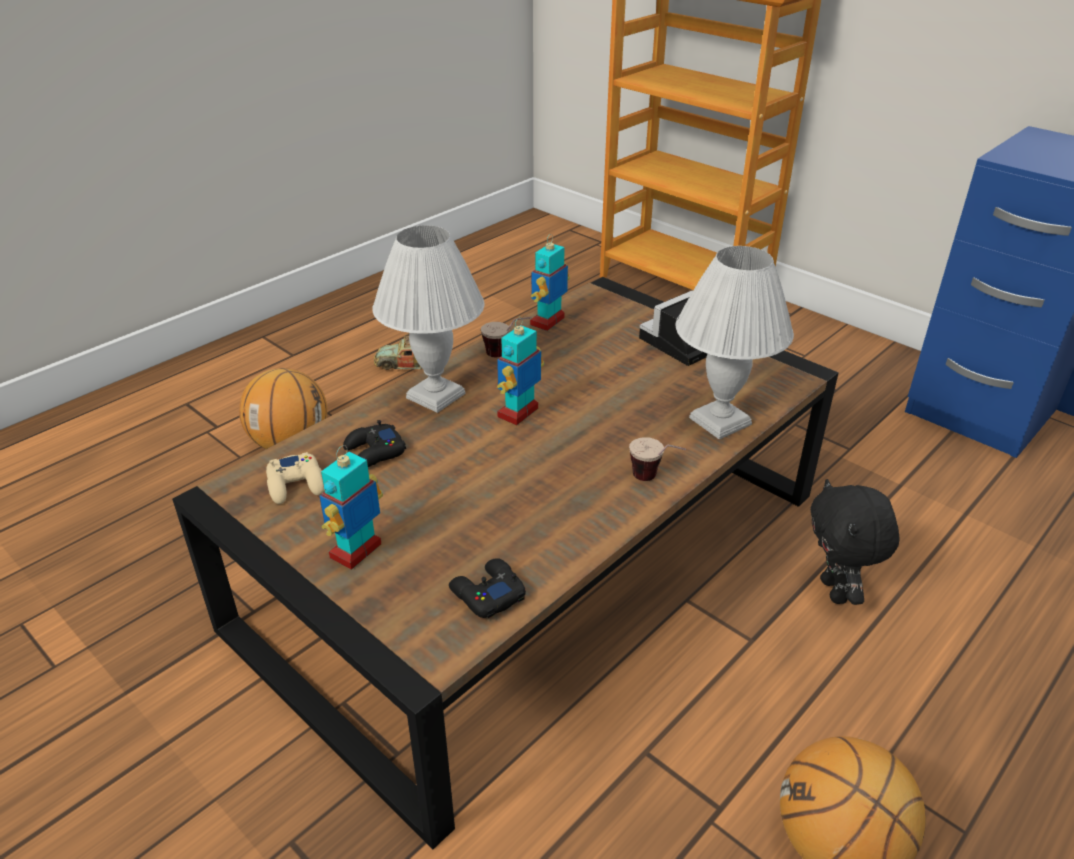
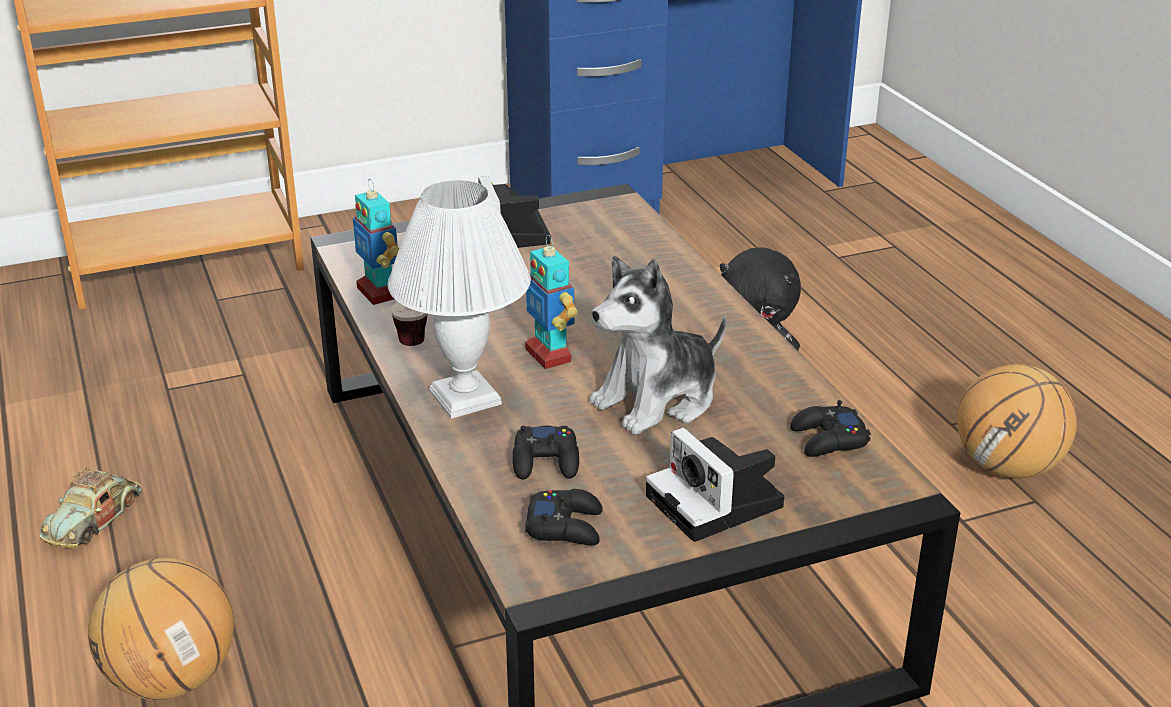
camera: 65 degrees left, 5 degrees down
(296, 484) = (565, 526): beige game controller -> black game controller
(357, 552) = (718, 503): toy robot -> camera
(489, 482) = (658, 400): none -> plush toy
(655, 481) = (722, 314): cup -> none
(718, 421) = (655, 258): white table lamp -> none

